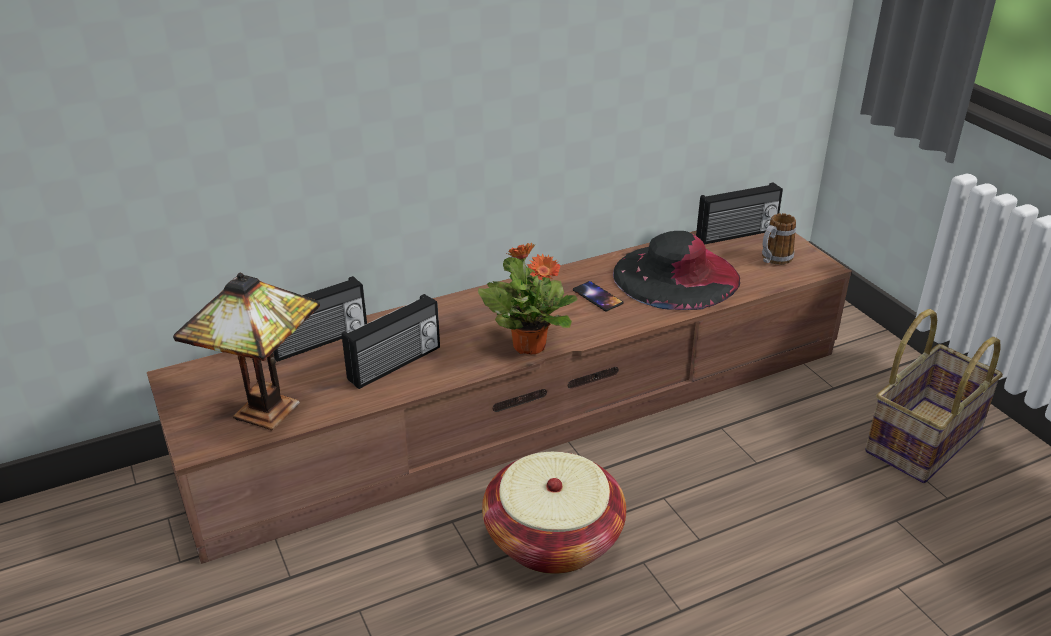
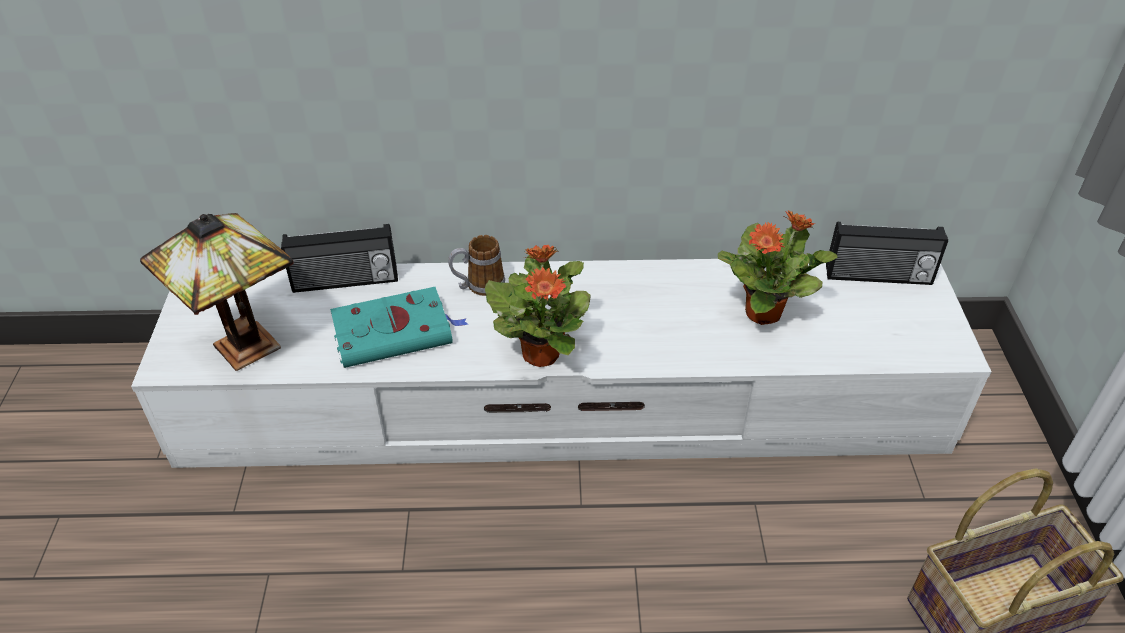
camera: 25 degrees right, 10 degrees up
(396, 364) = (396, 332): radio -> turquoise book
(524, 404) = (562, 398): brown tv stand -> white tv stand
(553, 539) = (491, 569): basket -> none
(597, 296) = (656, 313): phone -> none
(675, 276) = (764, 312): black hat -> potted plant
(773, 260) = (899, 326): mug -> mug (478, 286)

